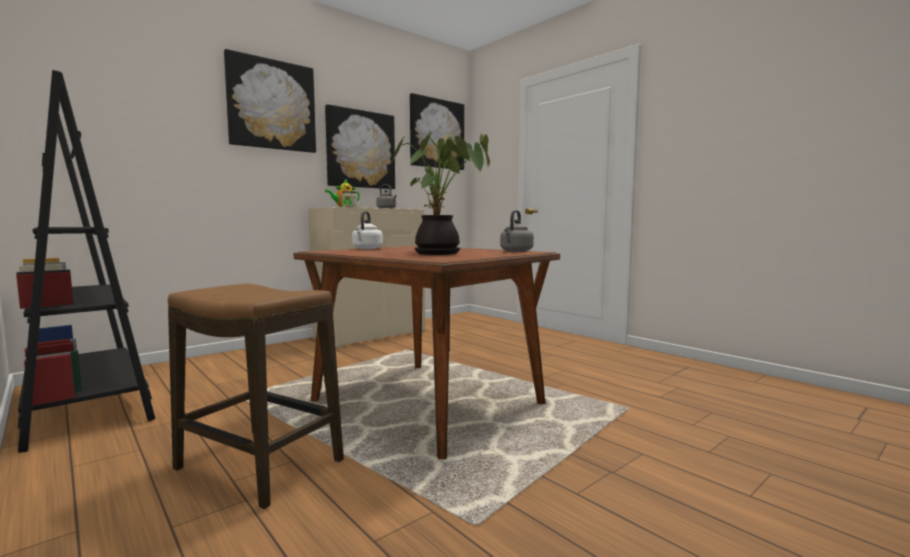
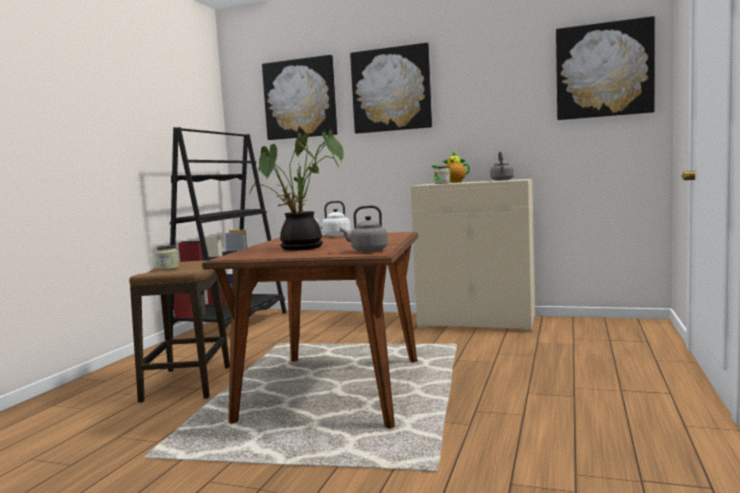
camera: 60 degrees right, 0 degrees up
(235, 293) = (168, 267): none -> jar
(360, 149) = (486, 113): picture -> picture (300, 99)

